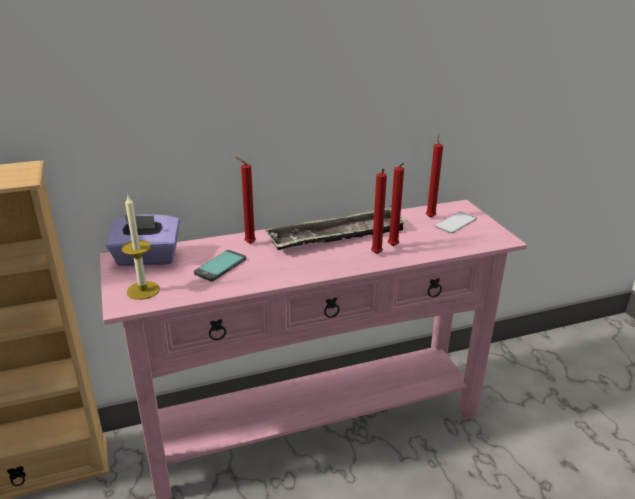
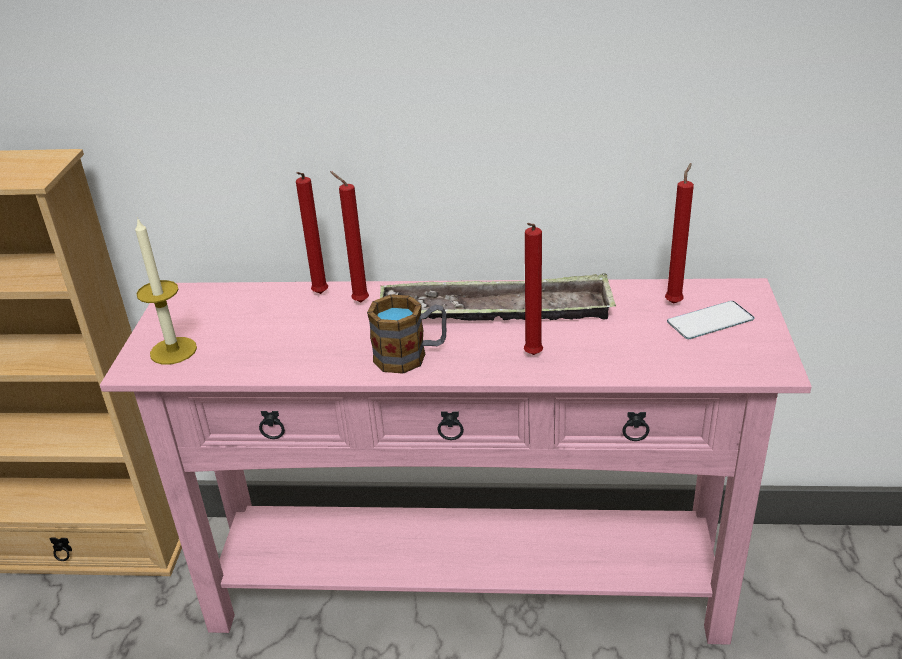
camera: 25 degrees right, 5 degrees up
(147, 258) = (212, 301): purple tissue box -> none
(220, 266) = (295, 333): phone -> none
(306, 266) = (411, 356): none -> mug
(393, 247) = (569, 347): red candle -> red candle (319, 295)

